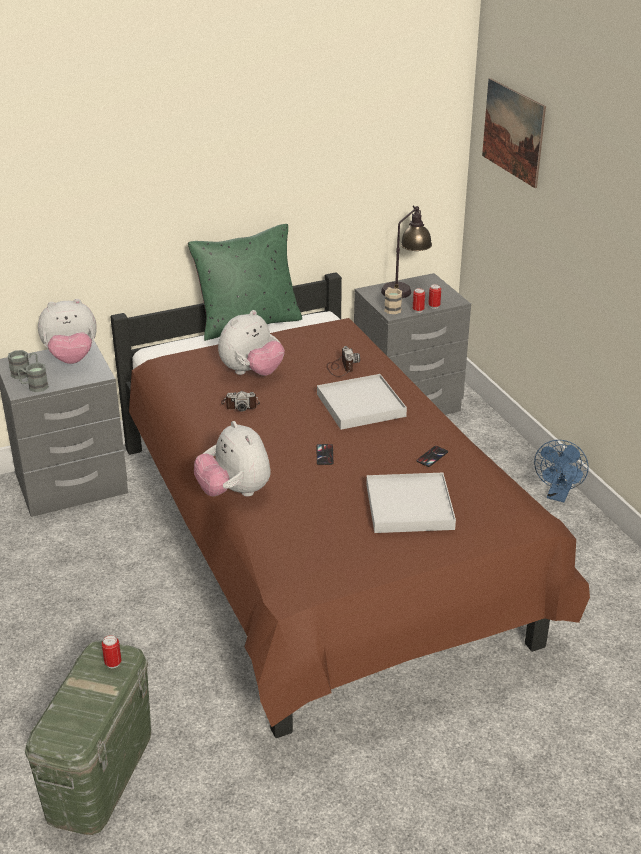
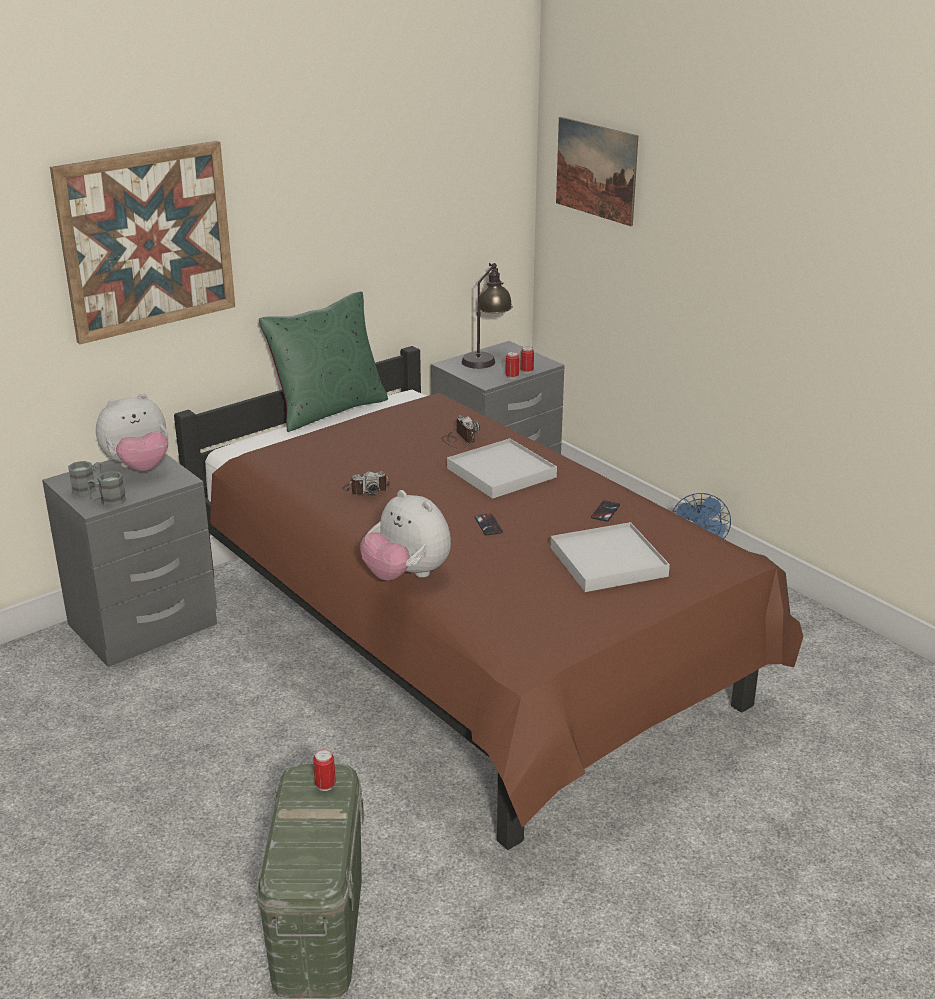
camera: 15 degrees left, 5 degrees down
(90, 172) = (147, 241): none -> picture
(251, 373) = (361, 456): plush toy -> none
(391, 308) = (482, 378): beige mug -> none

